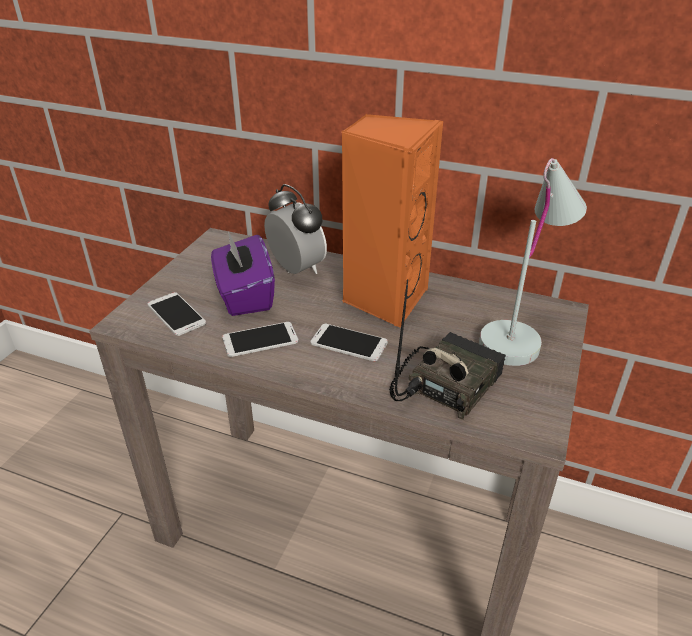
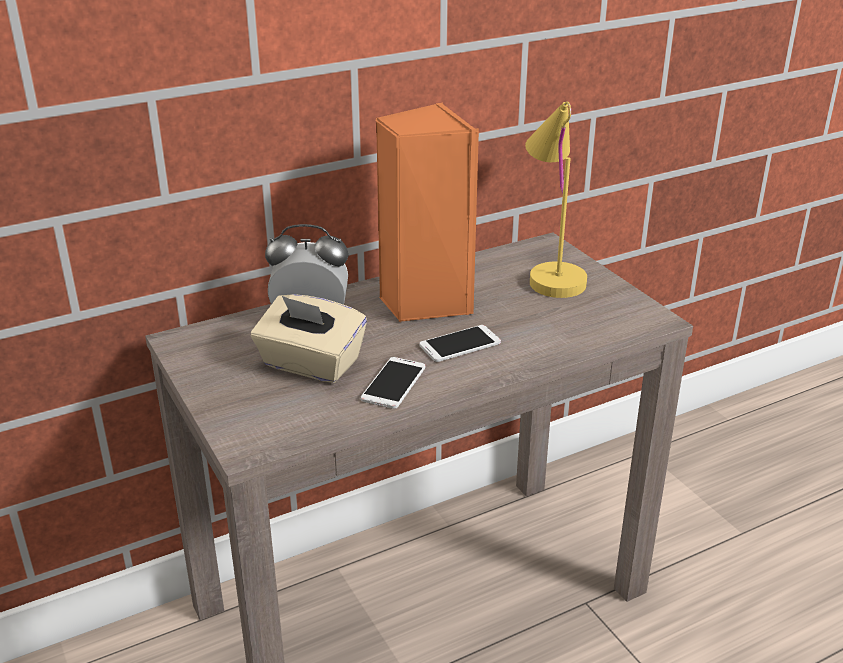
camera: 50 degrees left, 5 degrees down
(176, 314) = (282, 412): phone -> none
(244, 295) = (310, 364): purple tissue box -> beige tissue box
(445, 383) = (565, 328): radio -> none
(521, 332) = (549, 271): white table lamp -> yellow table lamp

